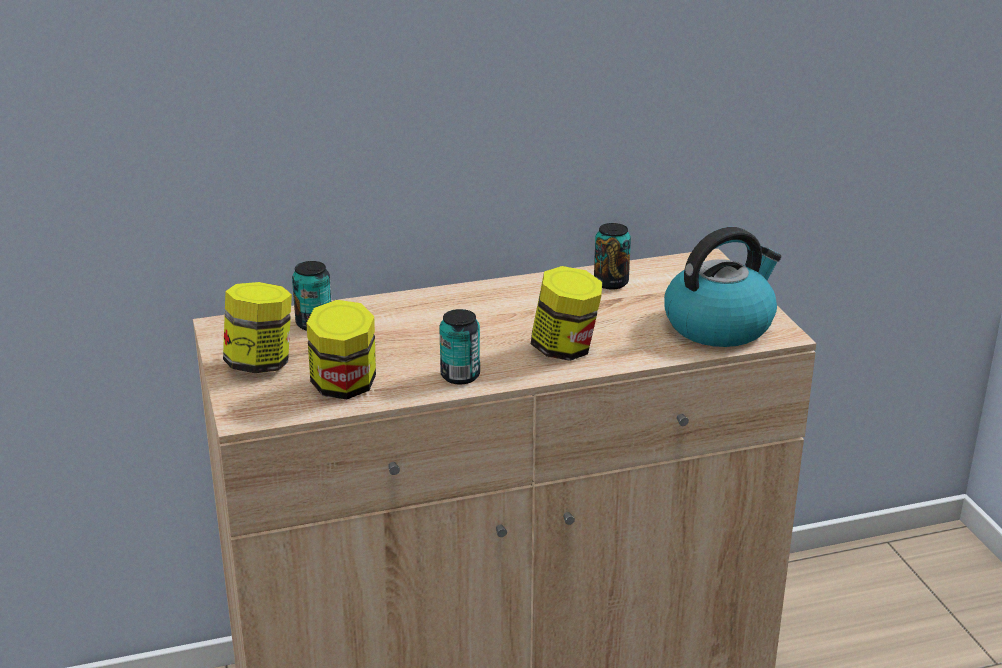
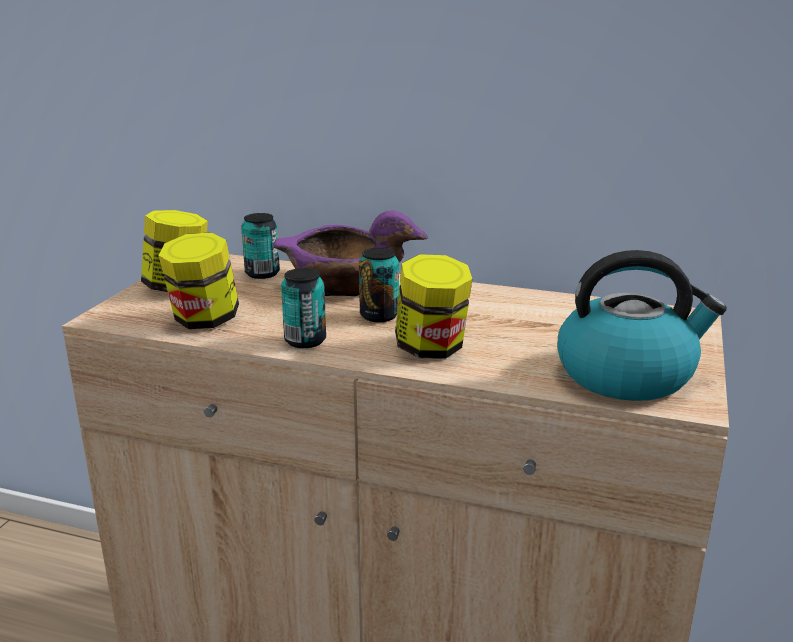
camera: 35 degrees right, 5 degrees down
(407, 312) = (343, 284): none -> purple bowl
(611, 283) = (560, 309): can -> can (379, 315)

